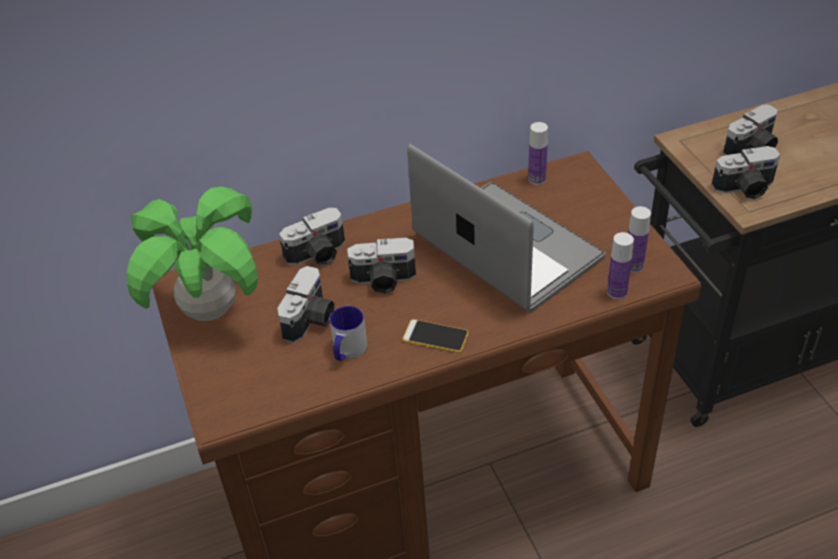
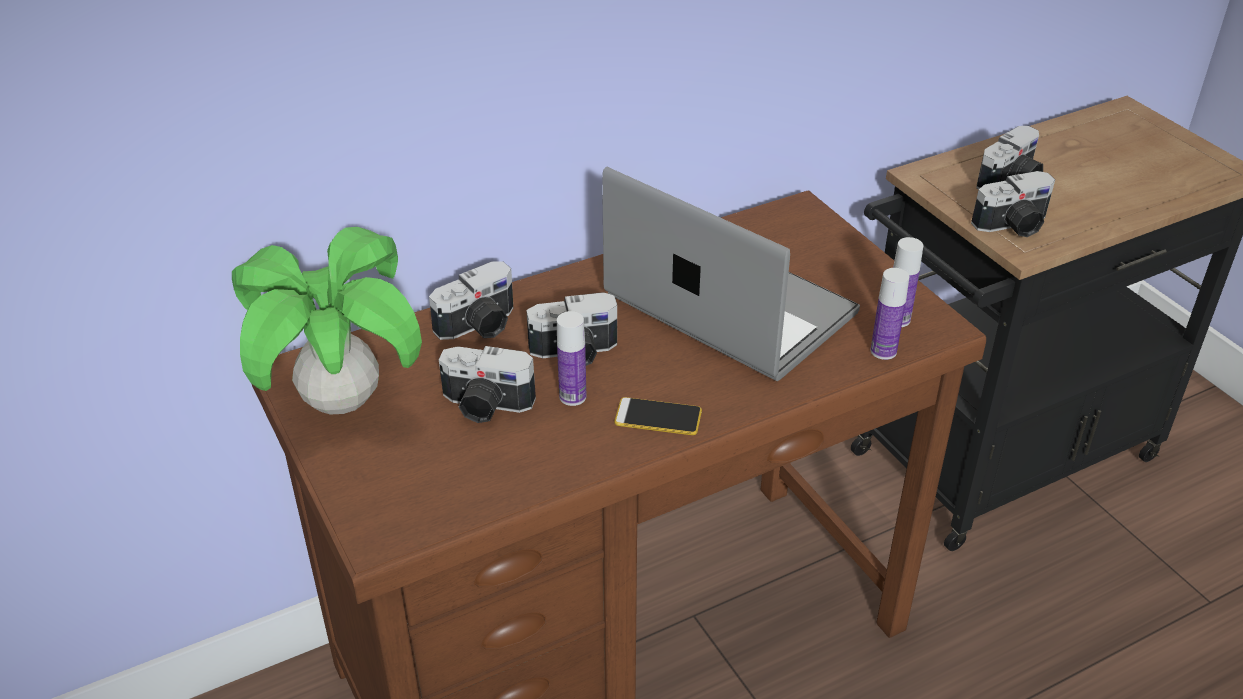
camera: 10 degrees left, 5 degrees down
(311, 320) = (485, 406): camera -> camera turned 90 degrees clockwise
(348, 351) = (542, 442): mug -> none
(537, 179) = (751, 224): bottle -> bottle (572, 396)

